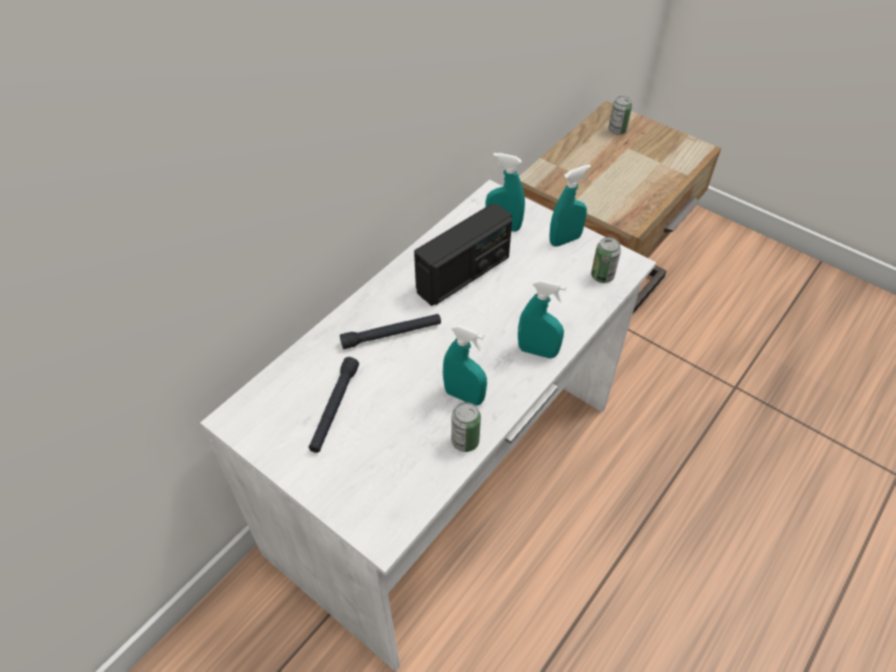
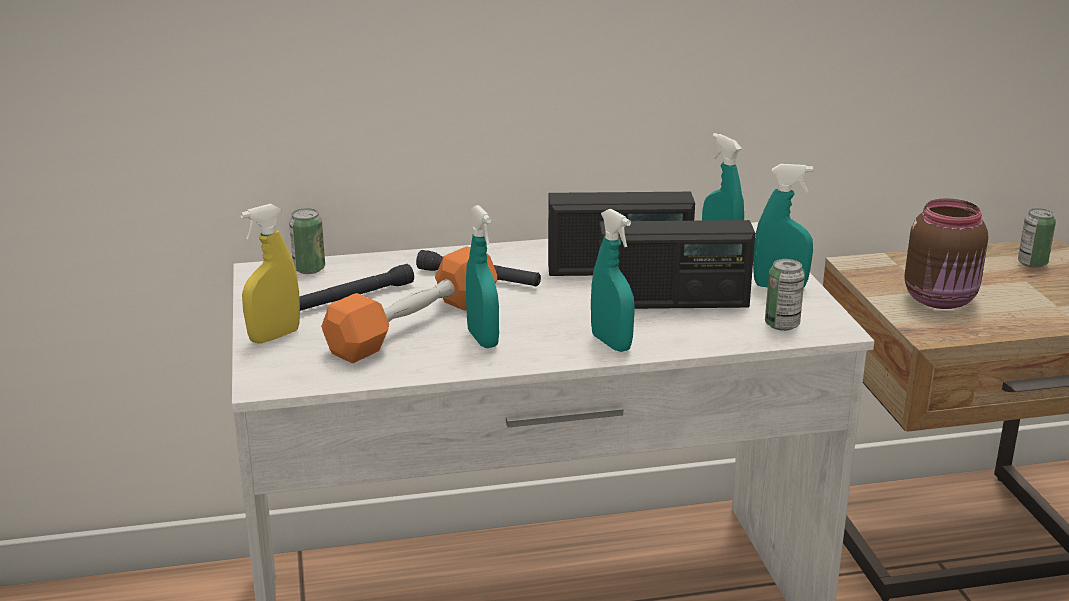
camera: 40 degrees right, 25 degrees down
(330, 484) = (274, 336): none -> yellow spray bottle
(407, 410) = (414, 325): none -> orange dumbbell
(465, 441) = (434, 365): can -> can (309, 269)
(527, 289) = (673, 302): none -> radio
(608, 187) = (941, 300): none -> brown jar

